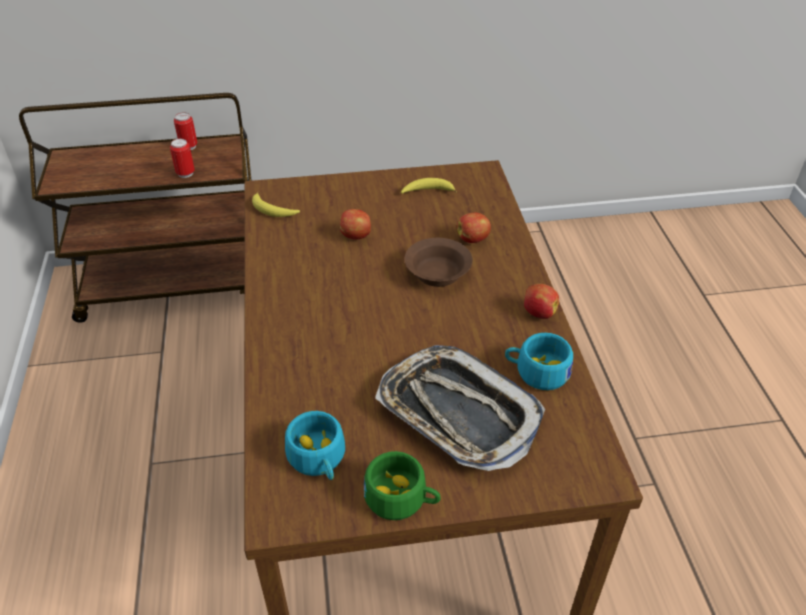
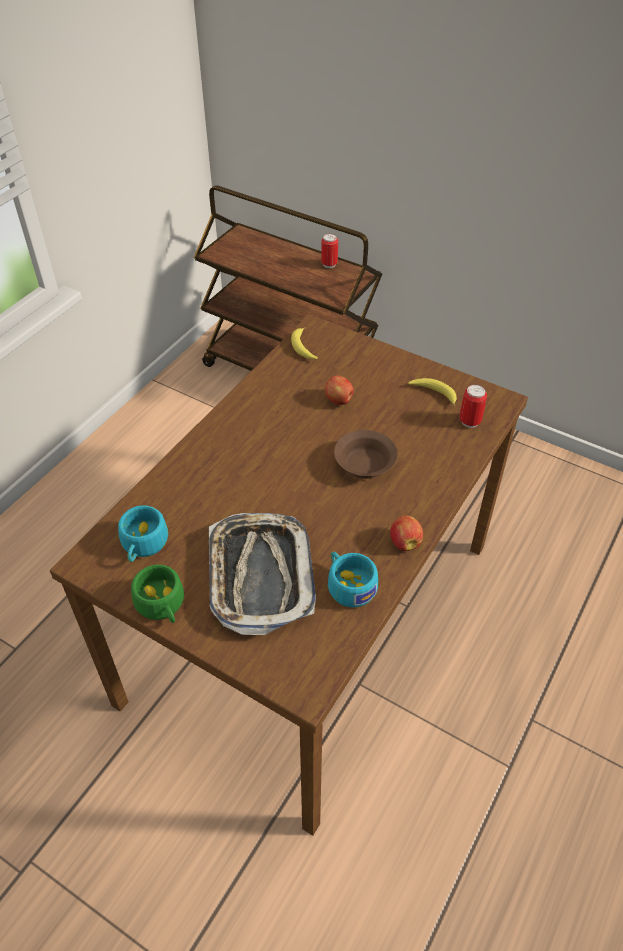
camera: 40 degrees right, 5 degrees up
(185, 173) = (306, 286): can -> can (470, 421)
(473, 239) = (424, 453): apple -> none

